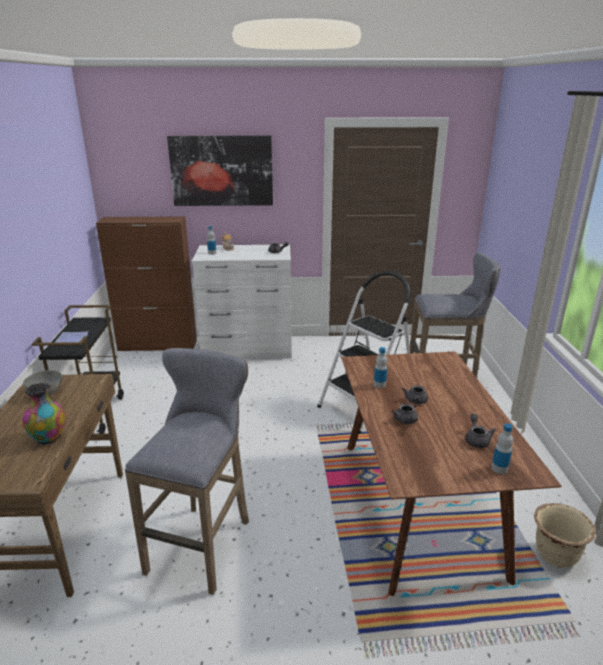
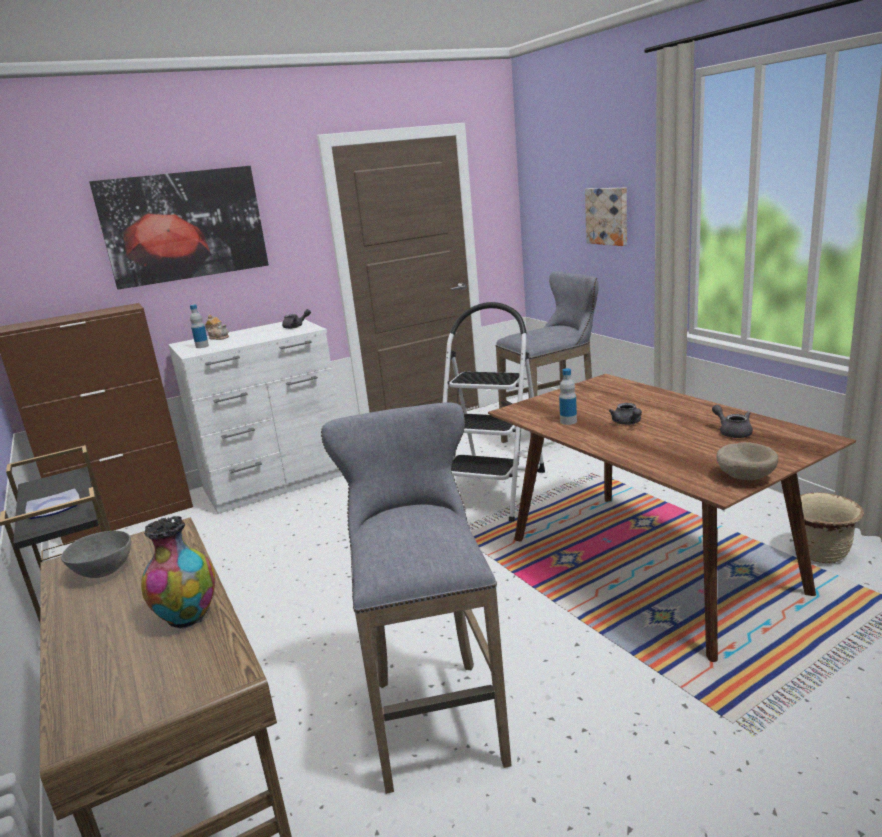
camera: 25 degrees left, 5 degrees down
(406, 421) = (643, 441): grey teapot -> none
(436, 480) = (744, 476): none -> beige bowl
(499, 468) = (787, 446): bottle -> none
(529, 219) = (608, 216): none -> picture

